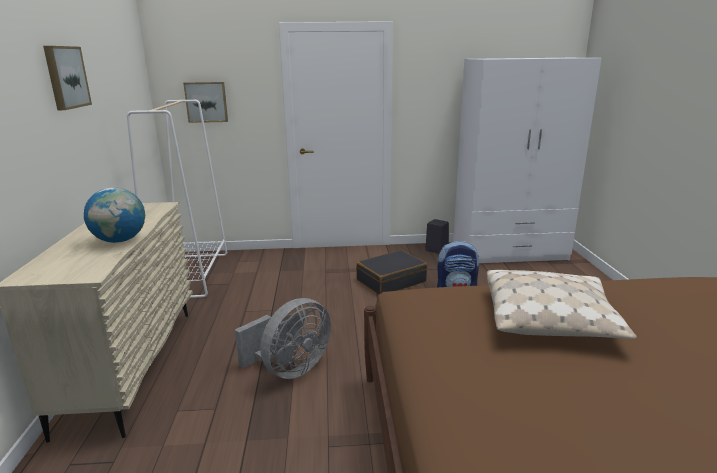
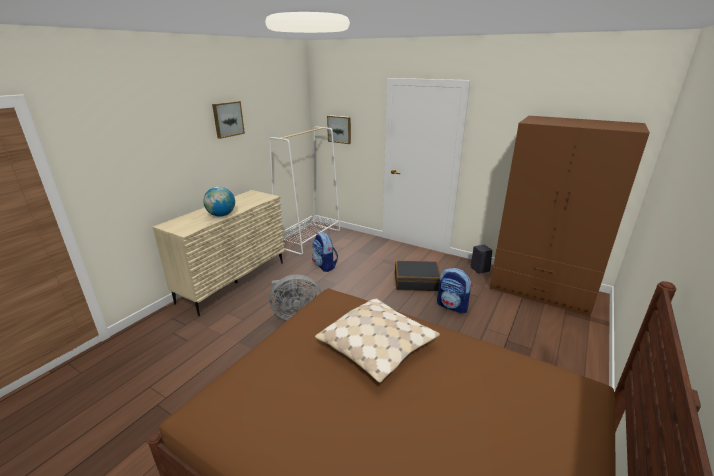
camera: 35 degrees right, 5 degrees up
(257, 299) = (325, 266): none -> backpack
(509, 251) = (541, 290): white wardrobe -> brown wardrobe

